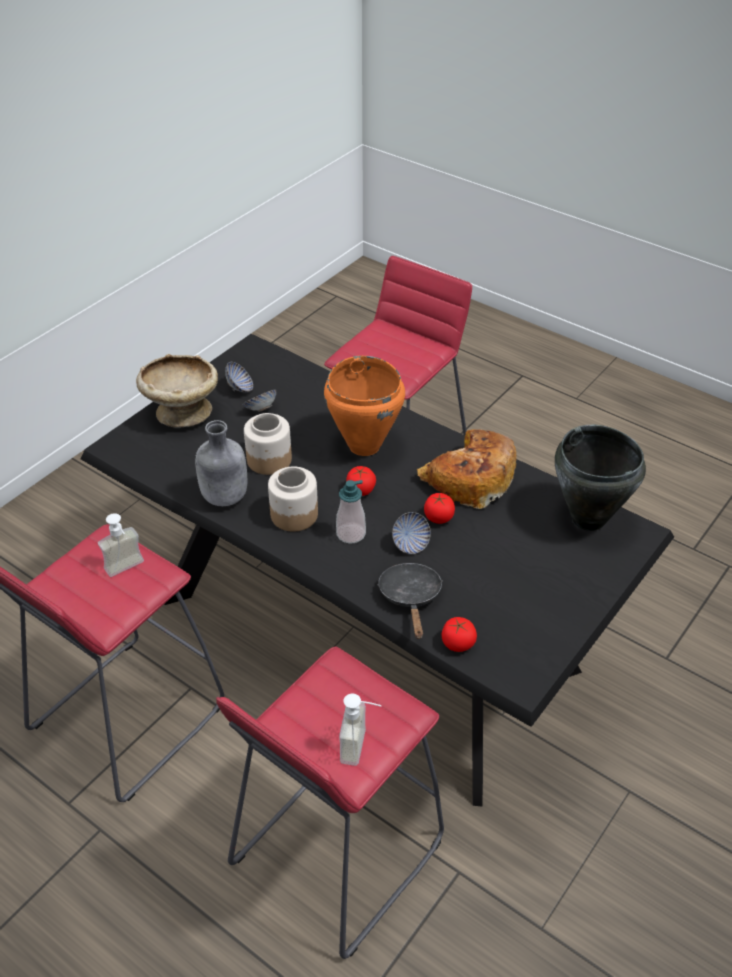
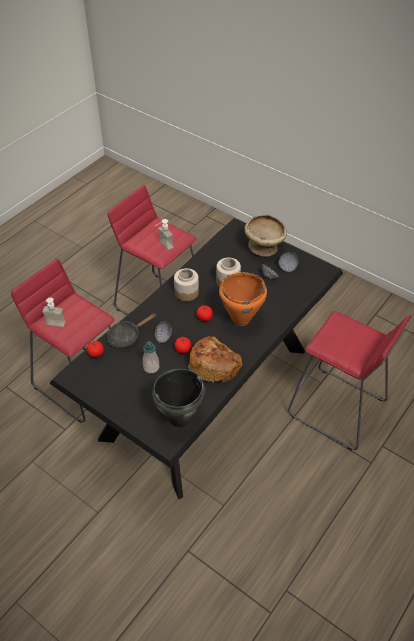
camera: 90 degrees right, 5 degrees up
(224, 497) = (199, 267): grey bottle -> none
(351, 534) = (172, 314): soap dispenser -> soap dispenser (151, 367)
(410, 598) = (127, 336): black frying pan -> black frying pan turned 150 degrees clockwise

